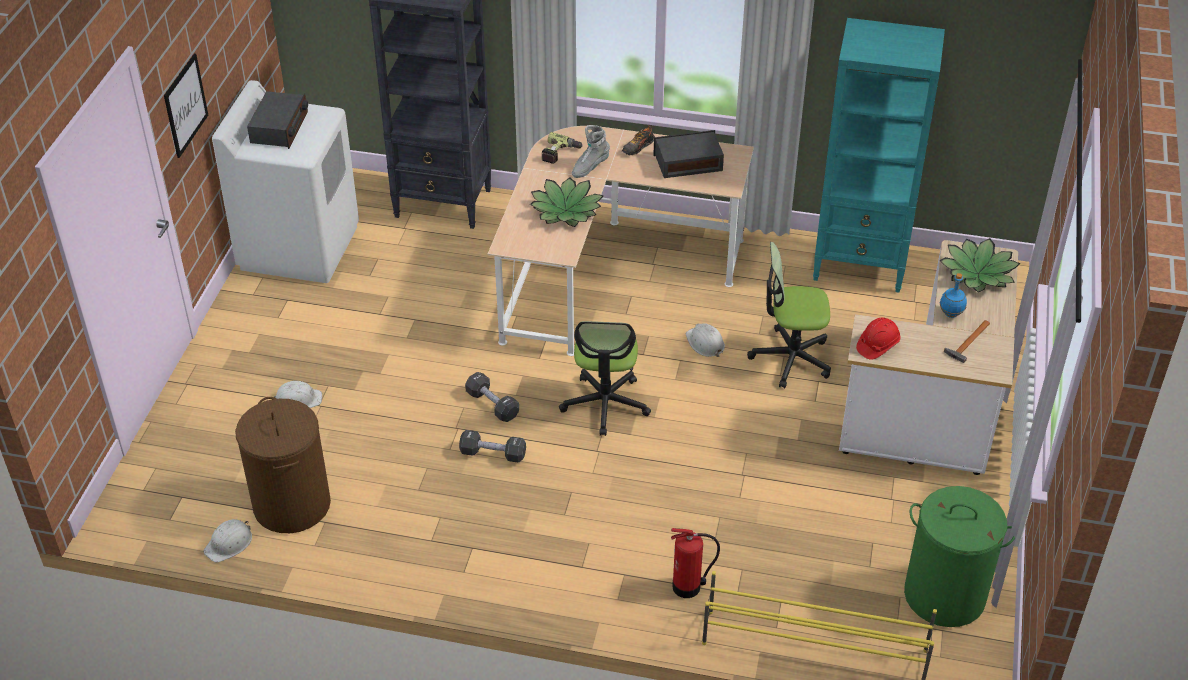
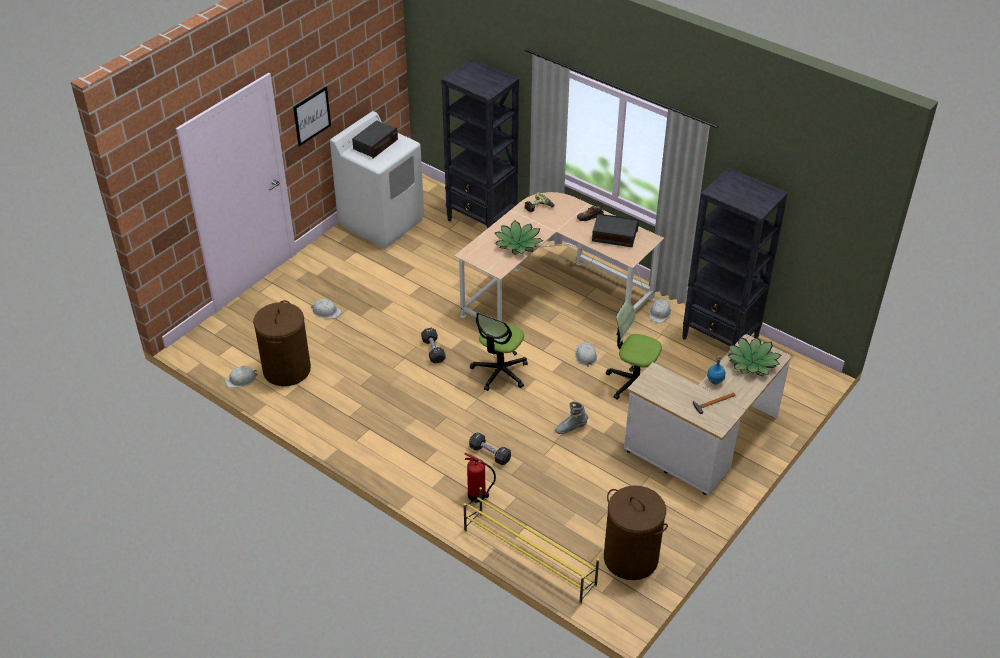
camera: 25 degrees right, 0 degrees up
(493, 454) = (415, 379): black dumbbell -> black dumbbell (490, 454)
(590, 167) = (551, 221): grey boot -> grey boot (571, 428)
(763, 256) = (660, 313): none -> white hard hat
(860, 265) = (720, 339): turquoise bookcase -> black bookcase
(877, 345) = (652, 385): red hard hat -> none
(945, 595) = (631, 558): green laundry basket -> brown laundry basket

